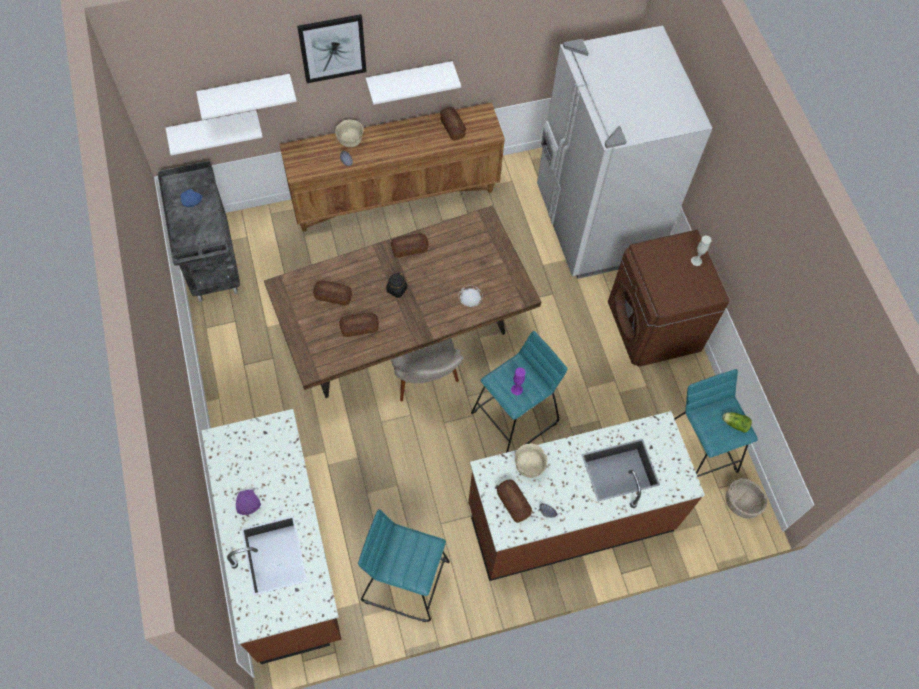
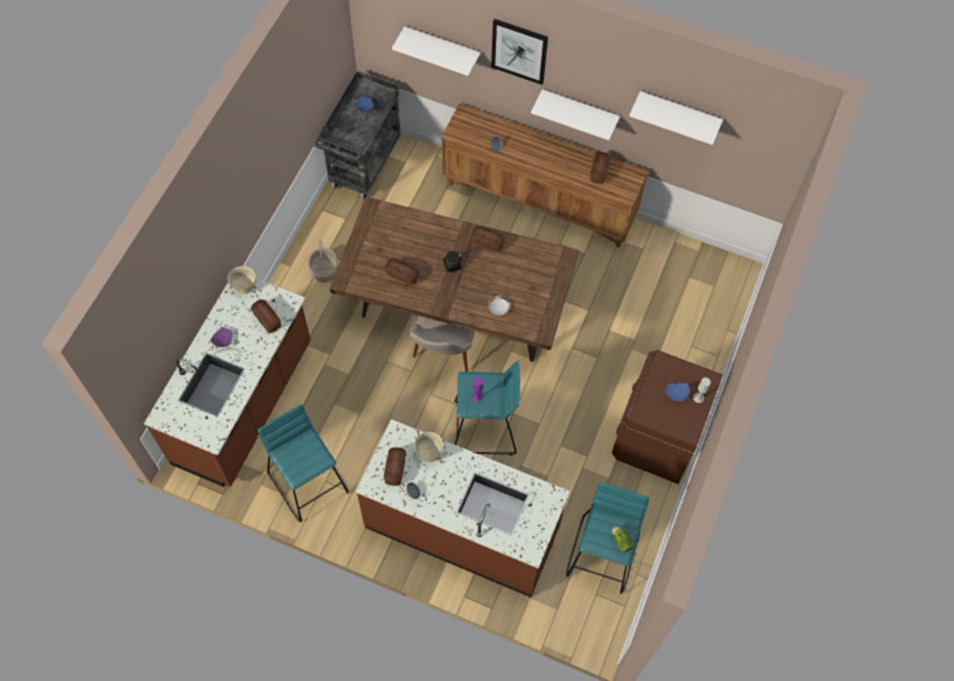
camera: 40 degrees right, 0 degrees up
(214, 128) = (411, 62): white shelf -> white shelf (678, 114)
(333, 296) = (403, 240): bread -> bread (267, 319)
(350, 141) = (512, 134): beige bowl -> beige bowl (244, 286)
(595, 223) = (682, 326): white fridge -> none
(677, 269) = (677, 394): none -> blue plate
(741, 503) = (603, 618): basket -> basket (324, 270)

